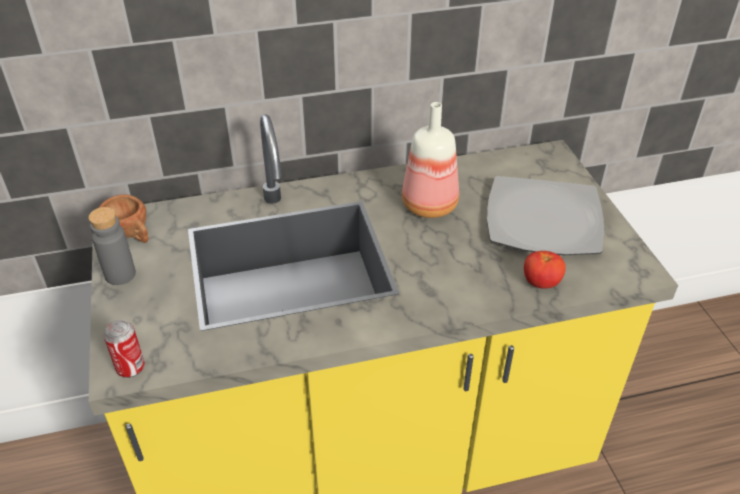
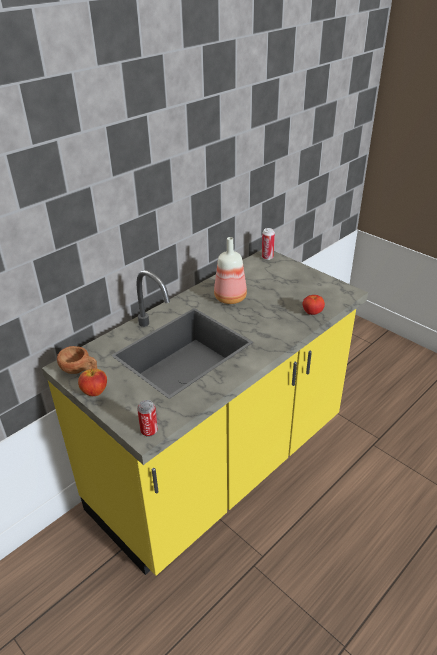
camera: 30 degrees left, 5 degrees down
(120, 274) = (94, 391): grey bottle -> apple
(544, 219) = (289, 285): plate -> none
(549, 158) = (267, 257): none -> can

